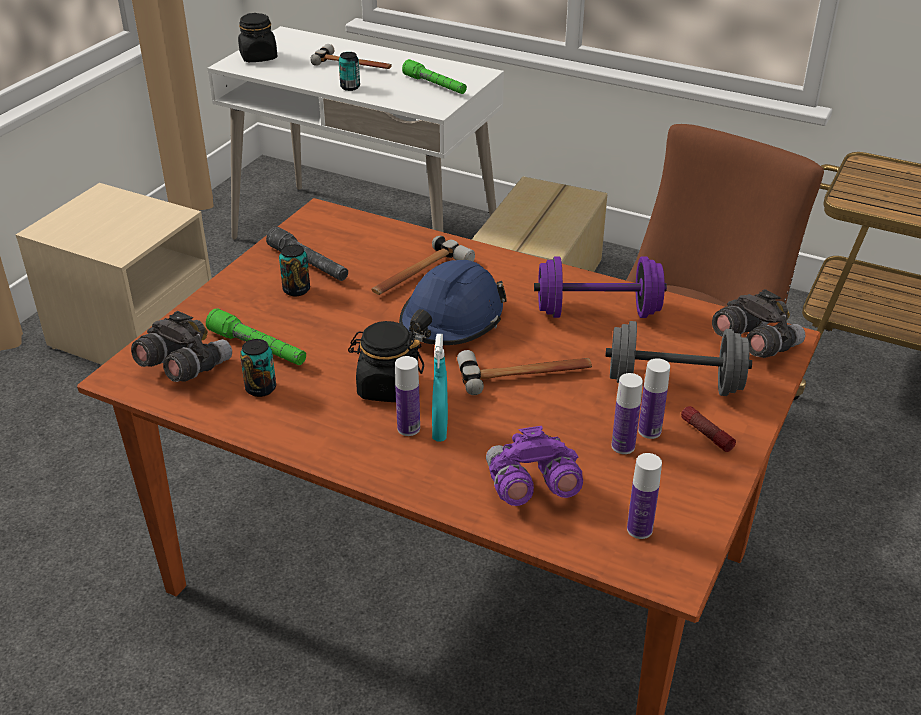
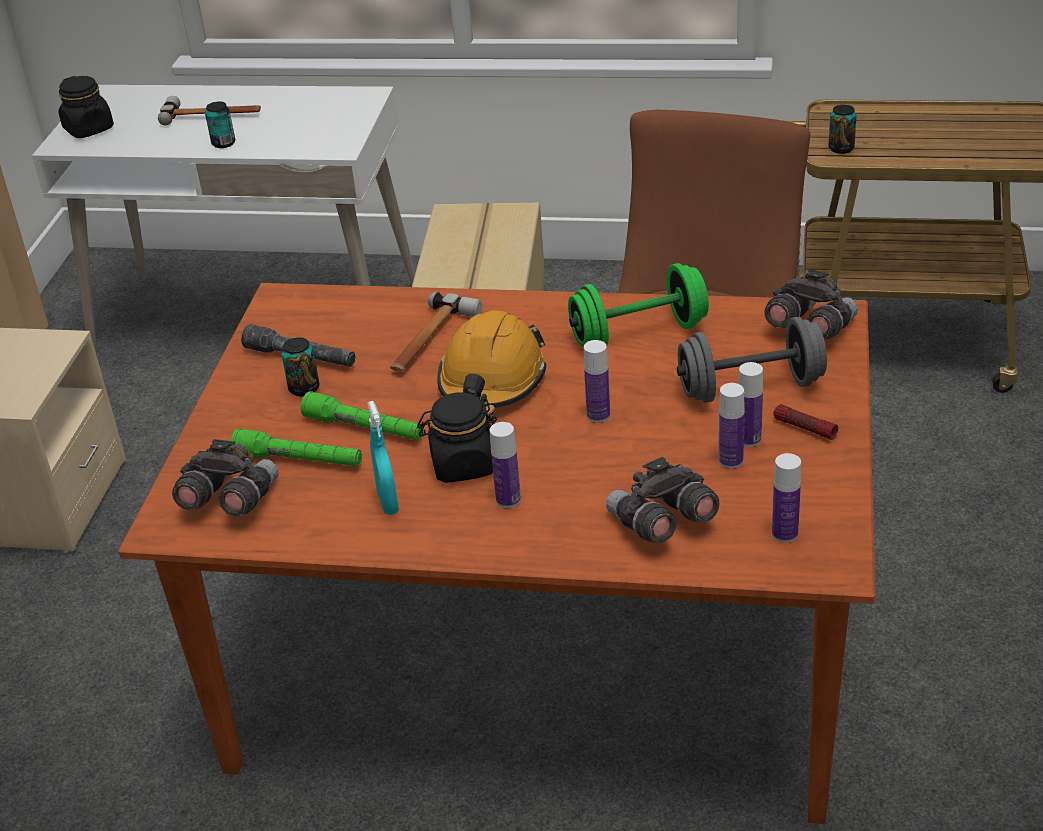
camera: 15 degrees left, 0 degrees up
(261, 388) = (328, 501): can -> can (841, 148)
(435, 85) = (323, 120): green flashlight -> green flashlight (364, 428)
(440, 429) = (541, 492): turquoise spray bottle -> turquoise spray bottle (388, 503)
(451, 321) = (492, 380): blue hard hat -> orange hard hat
(525, 374) = (598, 415): hammer -> bottle
(530, 488) = (661, 524): purple binoculars -> grey binoculars
(597, 312) = (639, 334): purple dumbbell -> green dumbbell

